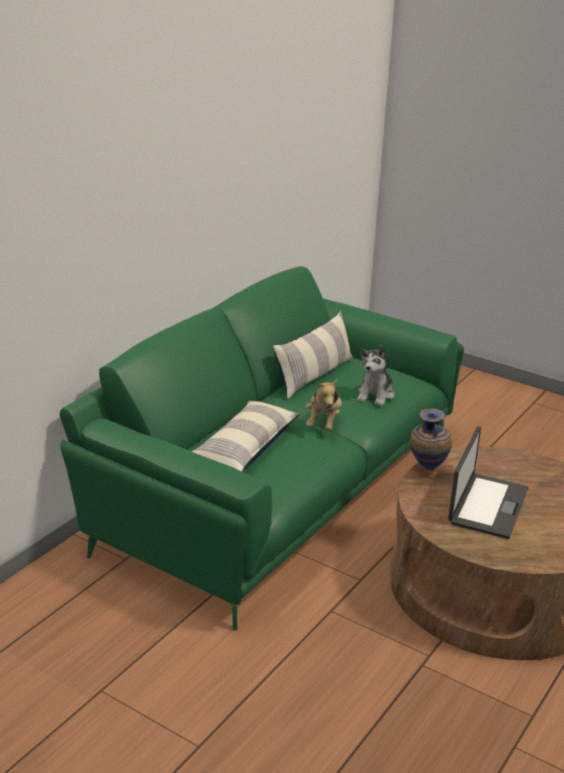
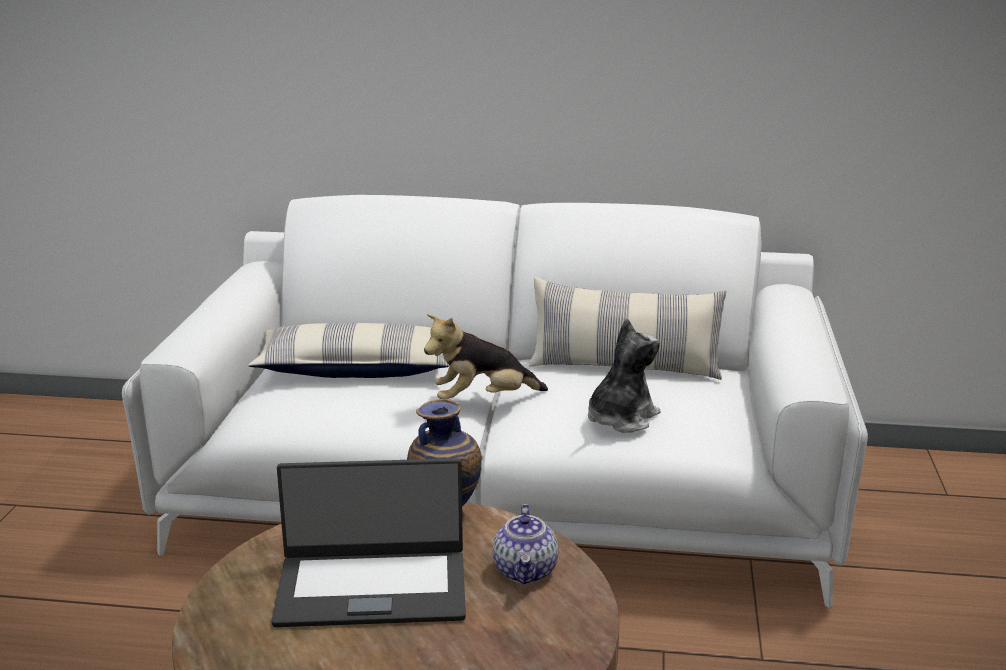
camera: 65 degrees right, 5 degrees down
(277, 487) = (505, 499): green sofa -> white sofa
(375, 395) = (620, 418): plush toy -> plush toy turned 135 degrees clockwise
(494, 464) = (526, 571): none -> teapot

